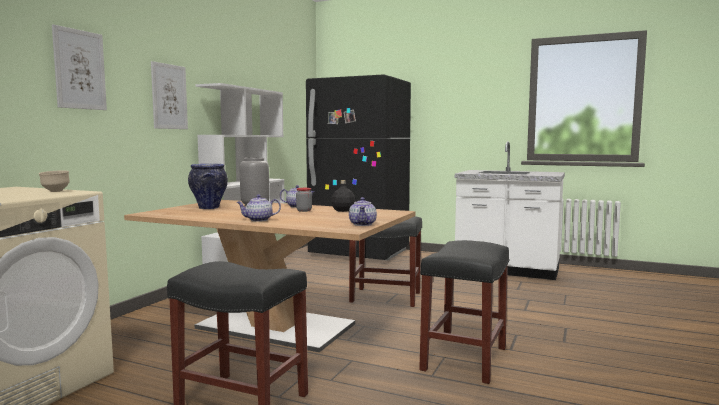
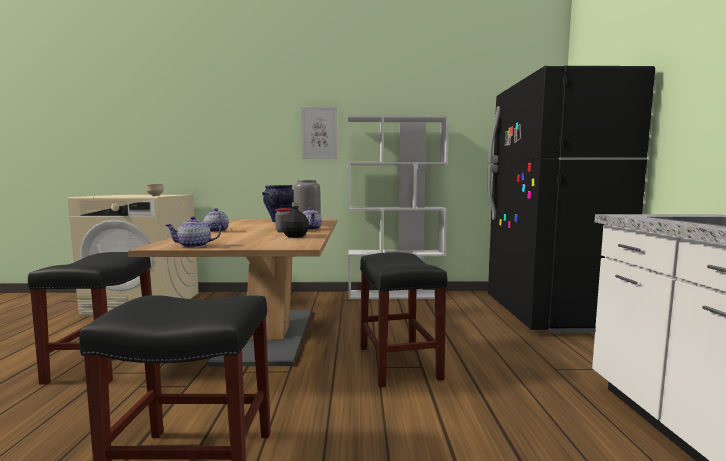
camera: 65 degrees right, 0 degrees up
(79, 69) = (240, 120): picture -> none

